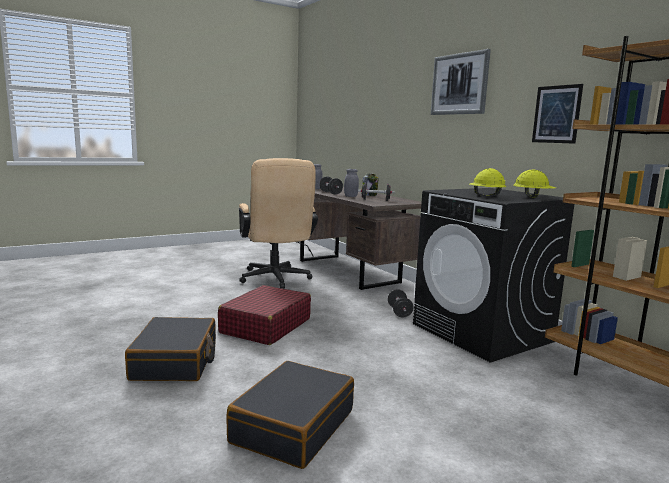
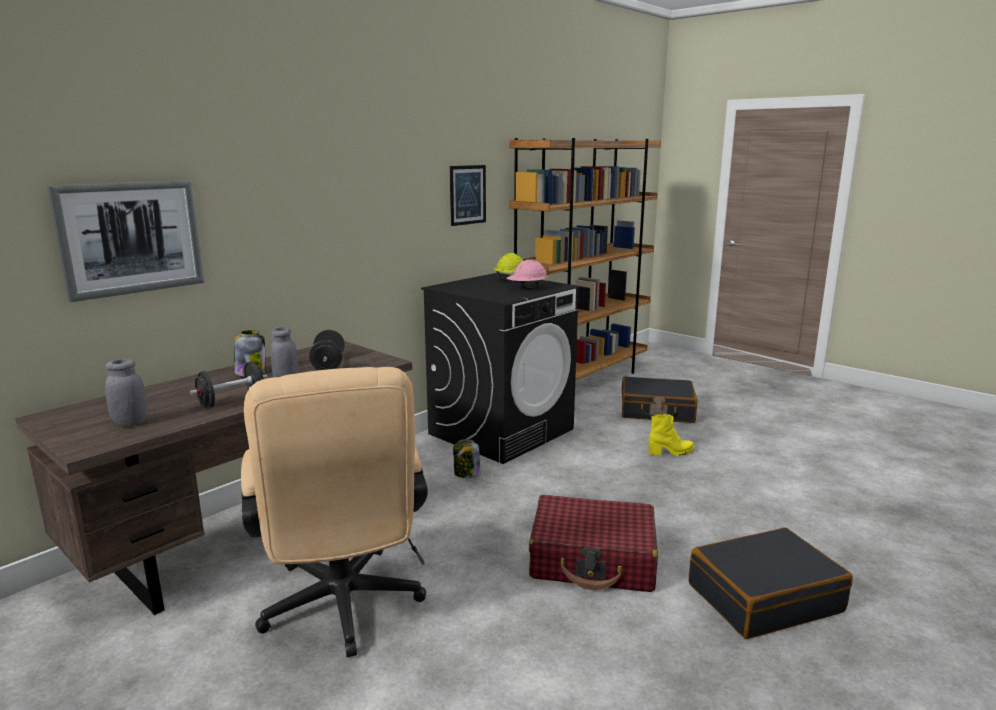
camera: 105 degrees left, 5 degrees up
(276, 280) = (343, 610): beige office chair -> beige office chair turned 105 degrees clockwise
(292, 426) = (776, 496): black suitcase -> black suitcase (656, 411)
(399, 312) = (466, 474): black dumbbell -> jar
(421, 399) = (671, 452): none -> yellow boot
(459, 84) = (351, 156): picture -> picture (131, 238)
(486, 196) = (527, 288): yellow hard hat -> pink hard hat

